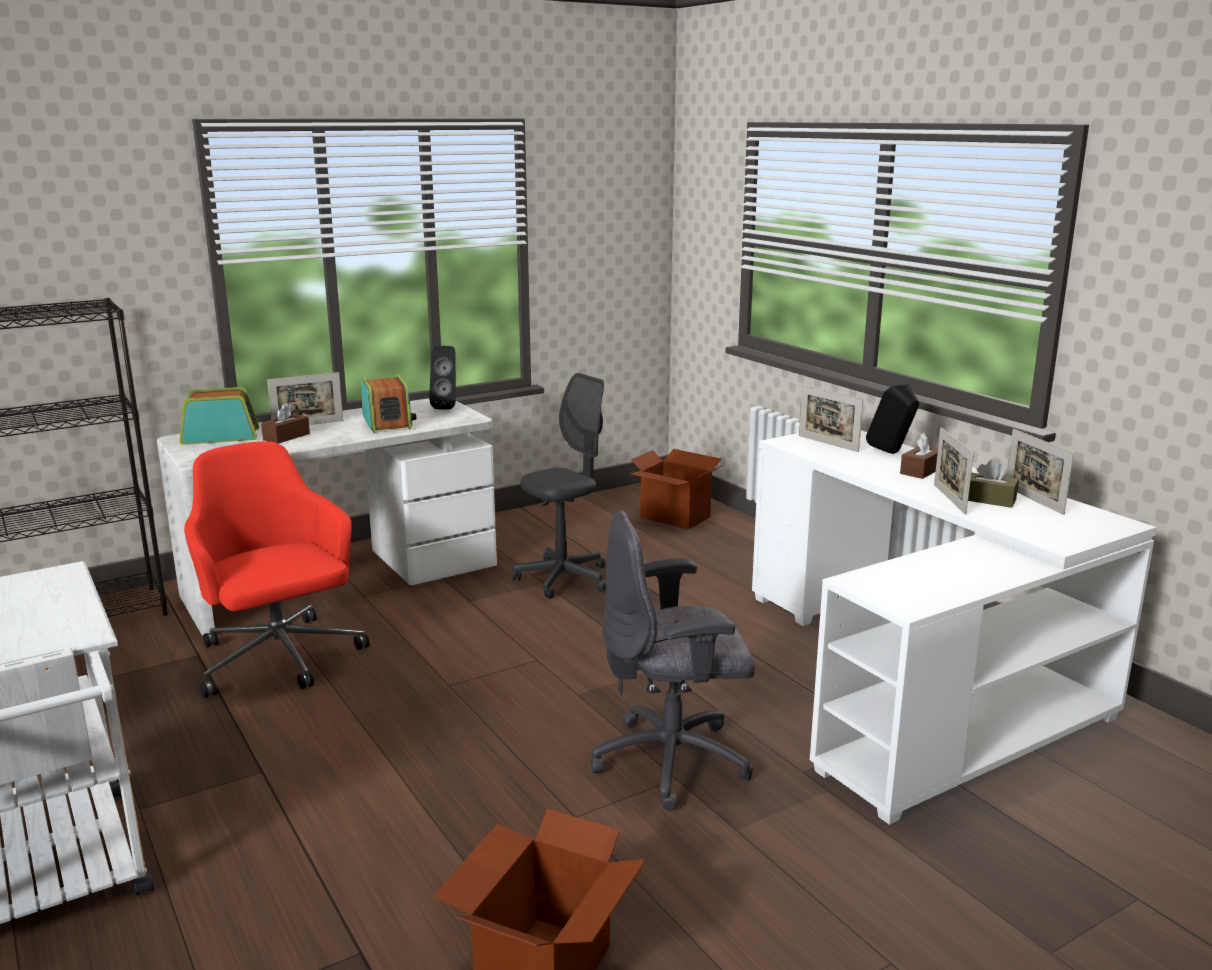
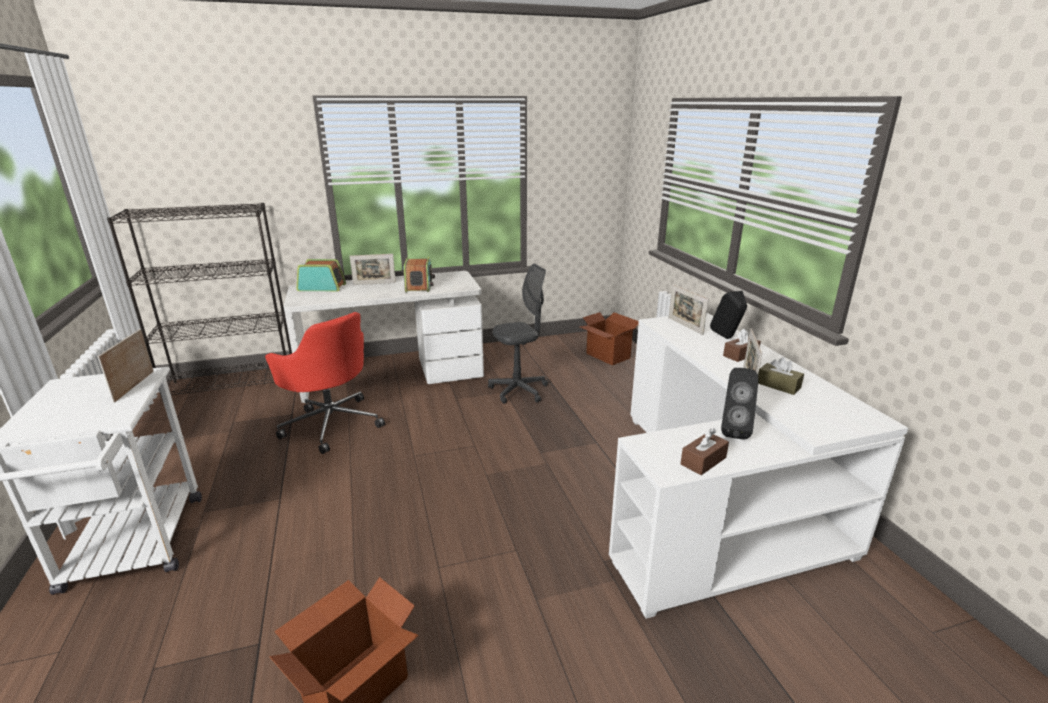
camera: 15 degrees right, 5 degrees up
(280, 659) = (332, 423): red office chair -> red office chair turned 150 degrees clockwise
(286, 437) = (356, 291): brown tissue box -> brown tissue box (703, 461)
(446, 407) = (460, 278): black speaker -> black speaker (733, 430)
(674, 761) = (521, 536): grey office chair -> none
(1033, 500) = (815, 390): picture frame -> picture frame (134, 386)

